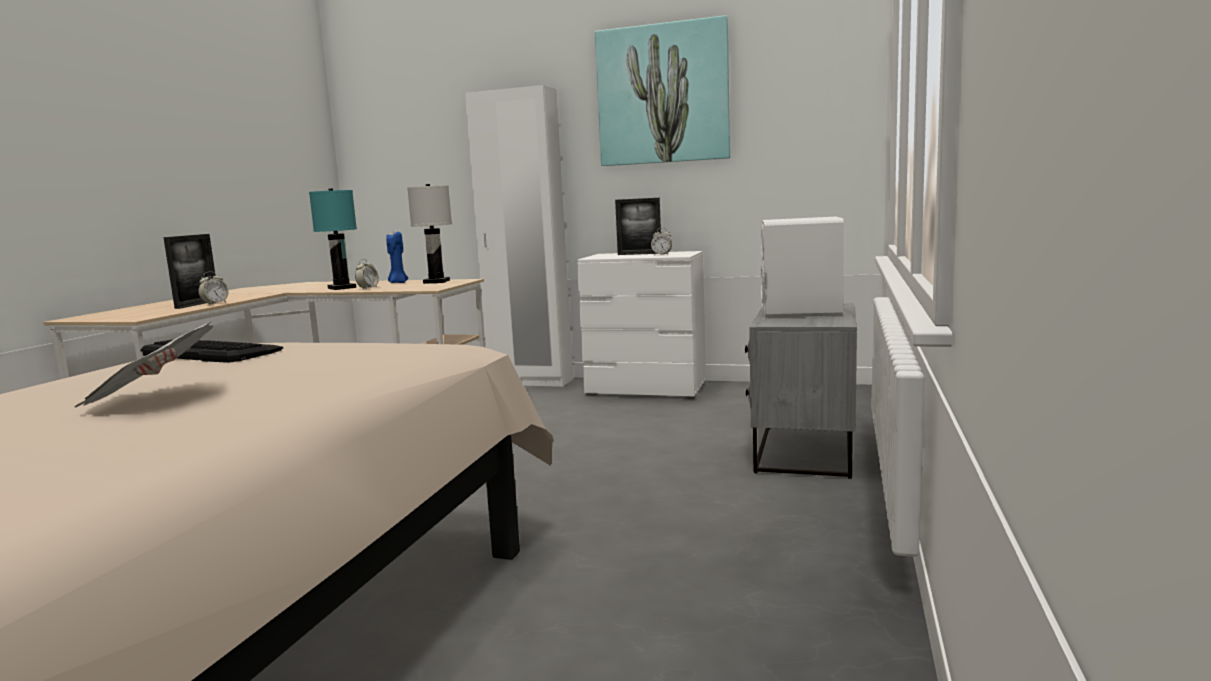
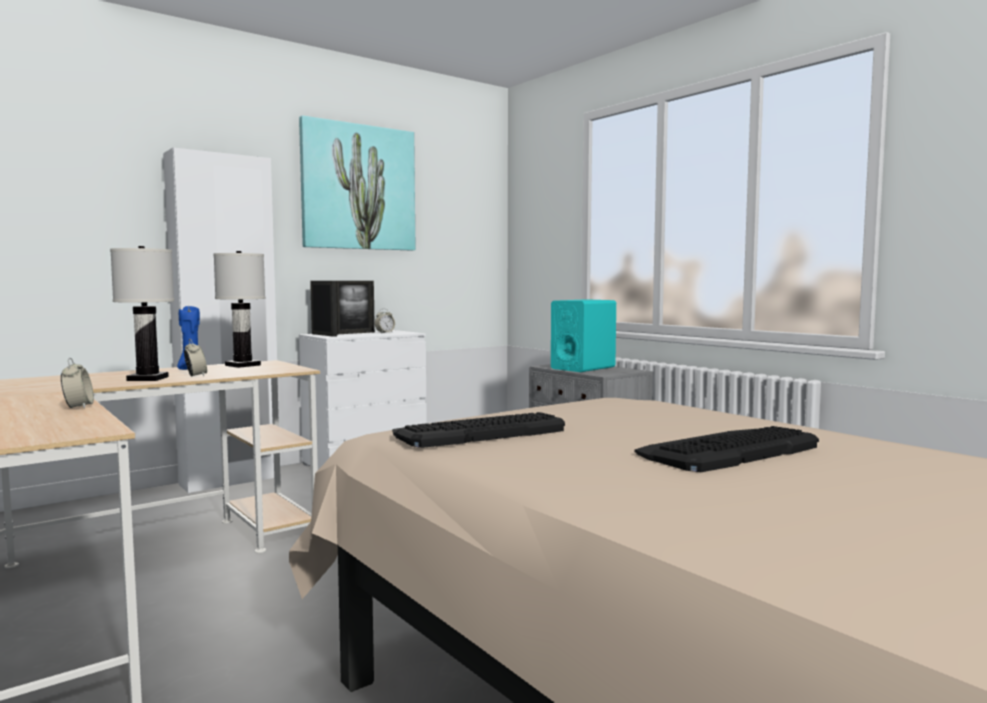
camera: 55 degrees left, 5 degrees down
(152, 400) = (727, 450): newspaper -> keyboard
(197, 304) = (45, 411): picture frame -> picture frame (324, 335)
(341, 288) = (148, 379): turquoise table lamp -> white table lamp
(801, 312) = (583, 368): white speaker -> turquoise speaker

